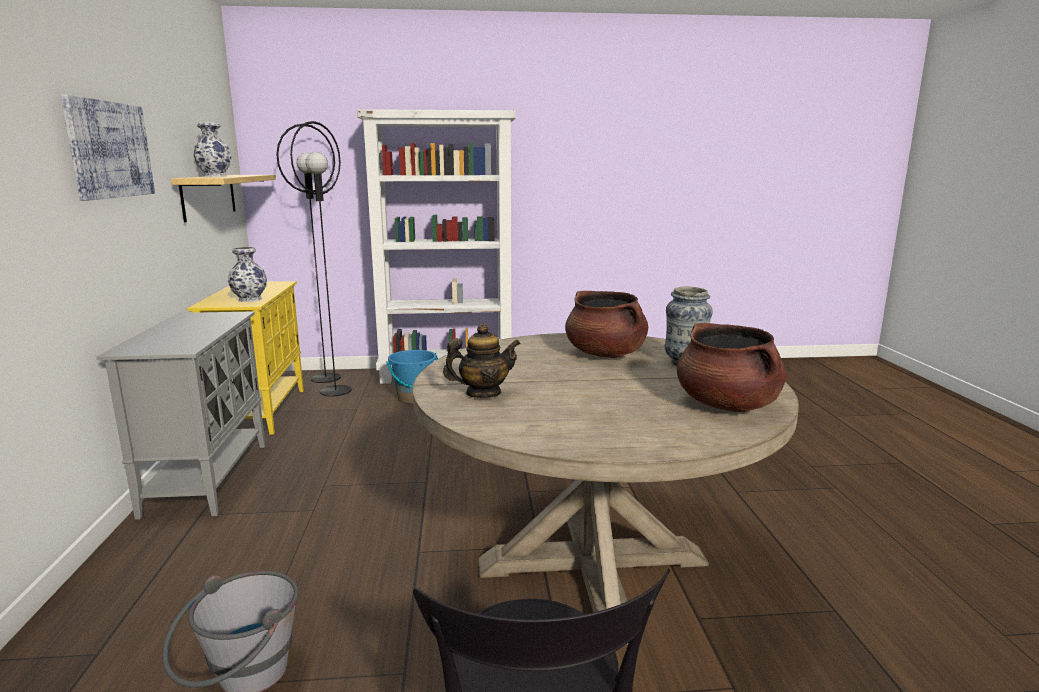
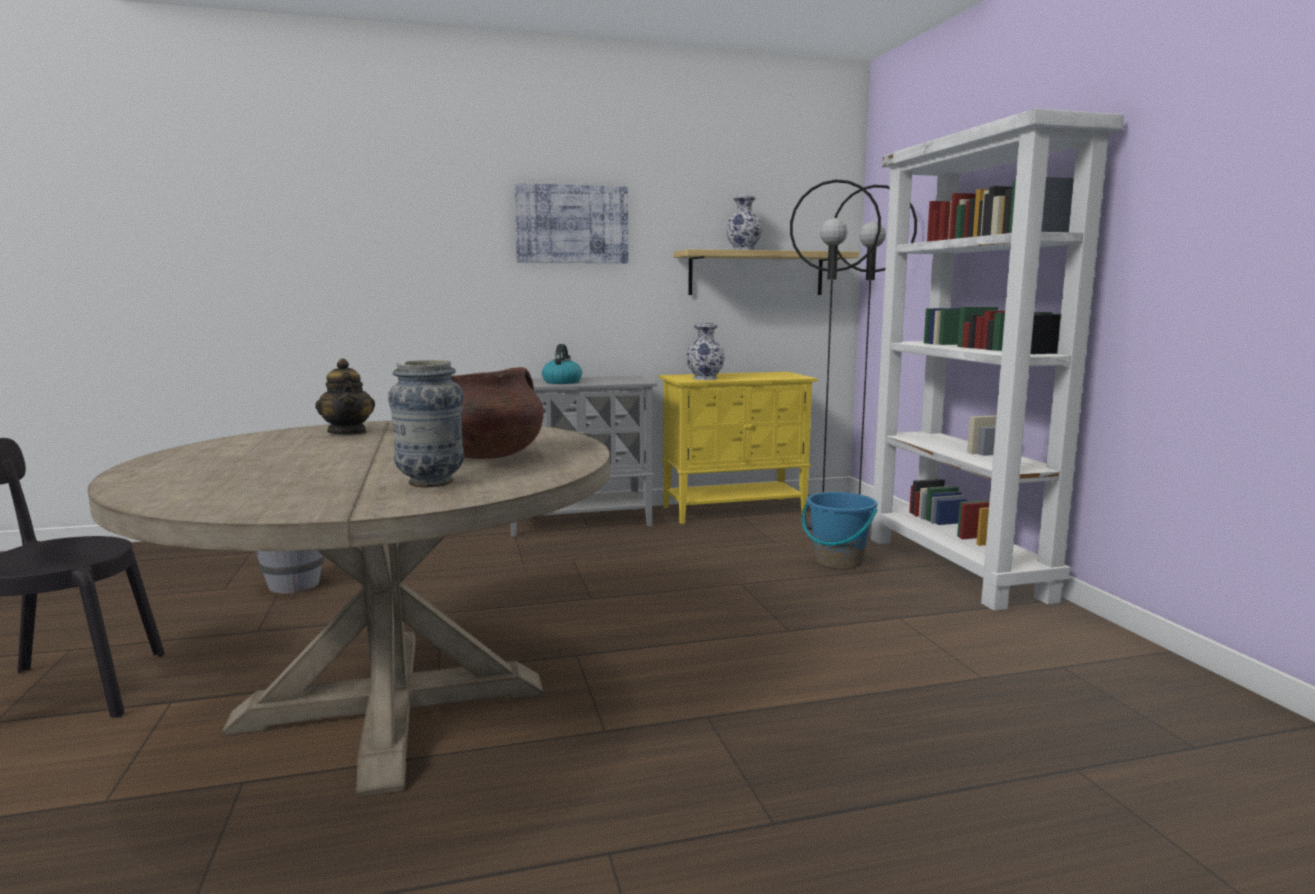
camera: 80 degrees right, 5 degrees down
(189, 334) = (562, 382): none -> kettle
(727, 405) = (230, 493): brown cooking pot -> none

